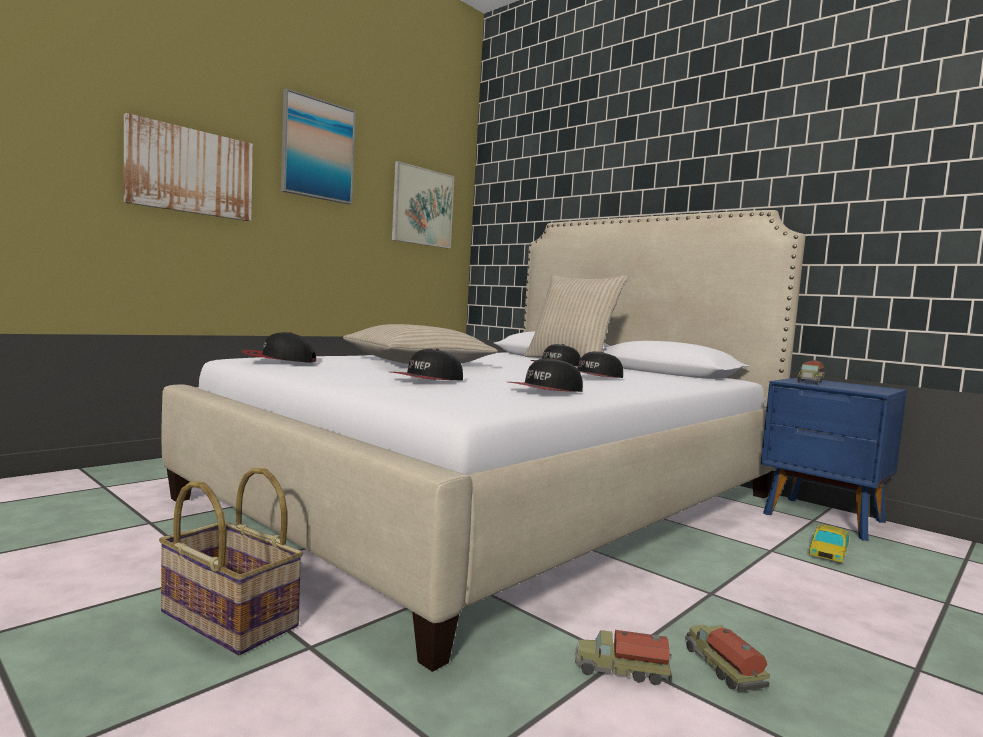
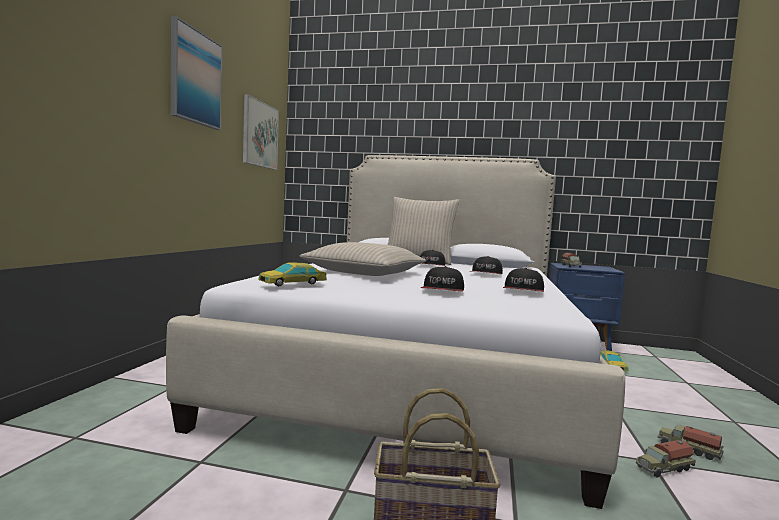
camera: 30 degrees left, 0 degrees up
(190, 171) = (99, 89): picture -> none
(279, 359) = (293, 283): cap -> toy car

